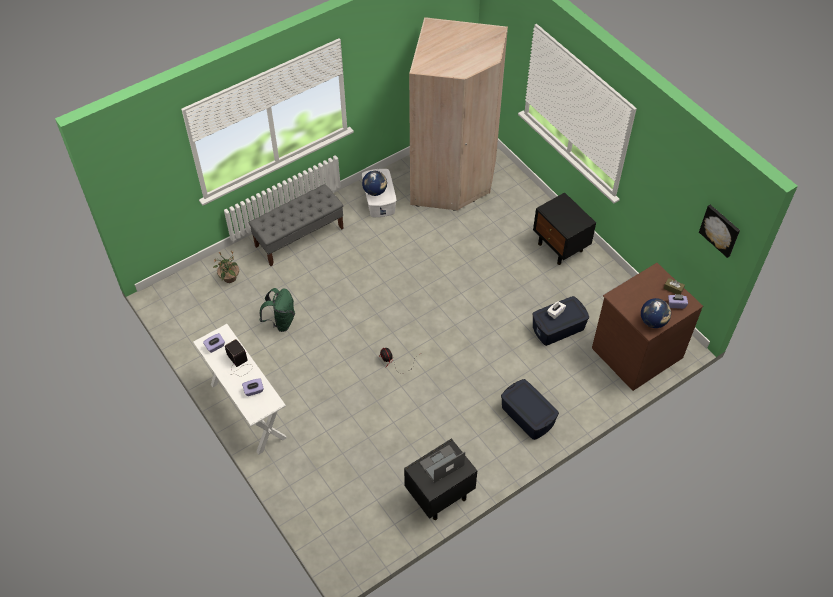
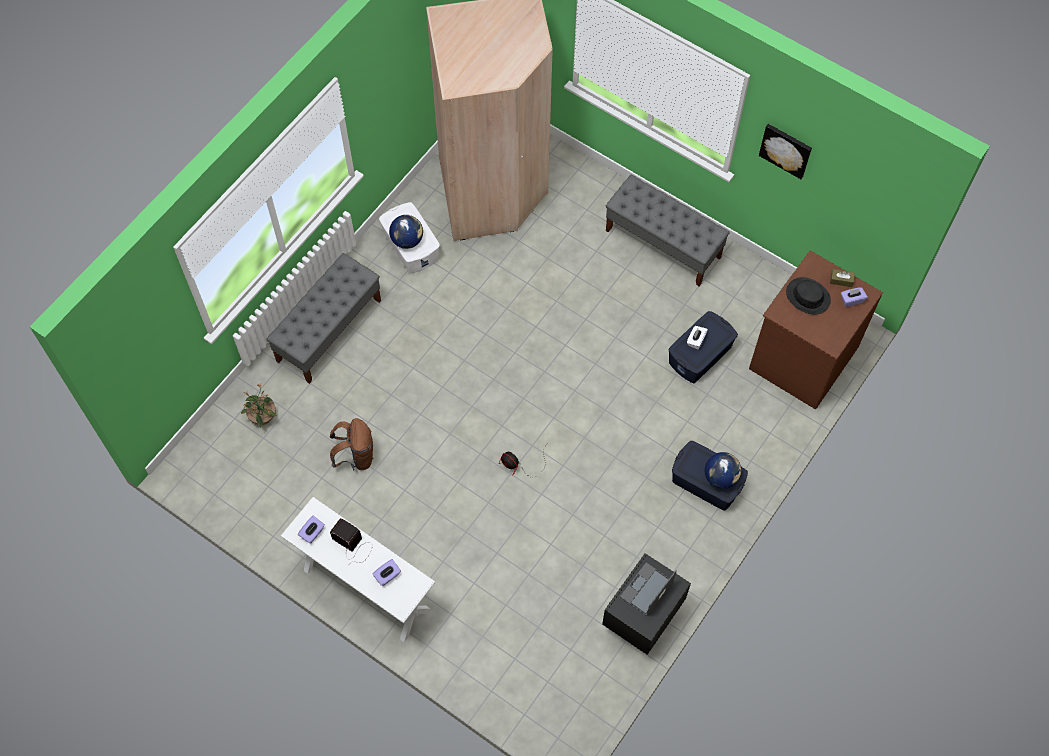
camera: 20 degrees left, 10 degrees up
(281, 321) = (356, 456): green backpack -> brown backpack
(560, 247) = (663, 244): black nightstand -> grey bench
(643, 292) = (808, 296): none -> black hat
(653, 321) = (833, 331): globe -> globe (720, 477)
(720, 230) = (890, 202): picture -> picture (786, 149)

